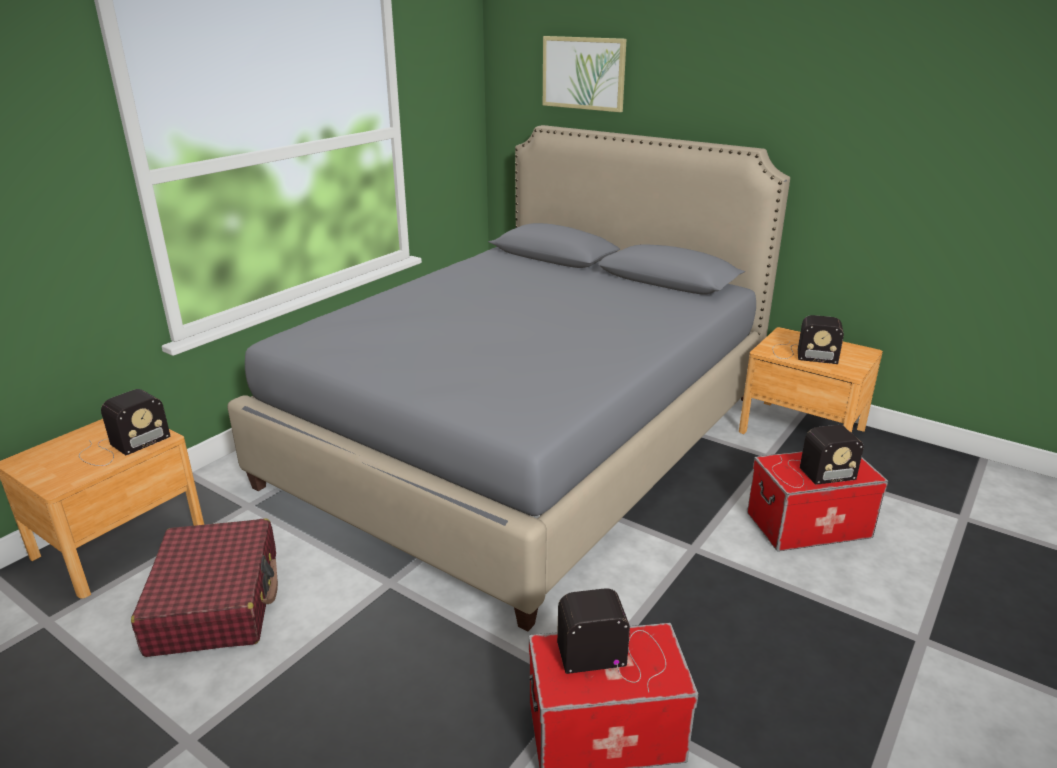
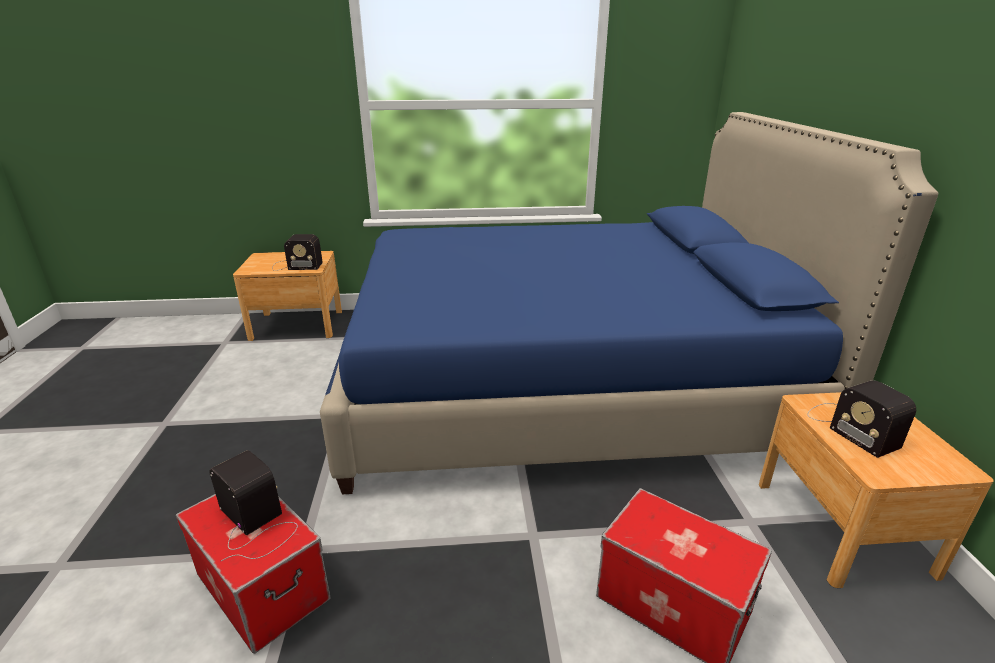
camera: 50 degrees right, 0 degrees up
(216, 602) = (274, 373): red suitcase -> none
(526, 439) = (562, 384): grey bed -> blue bed
(584, 73) = (786, 56): picture -> none
(810, 473) = (663, 538): radio -> none

